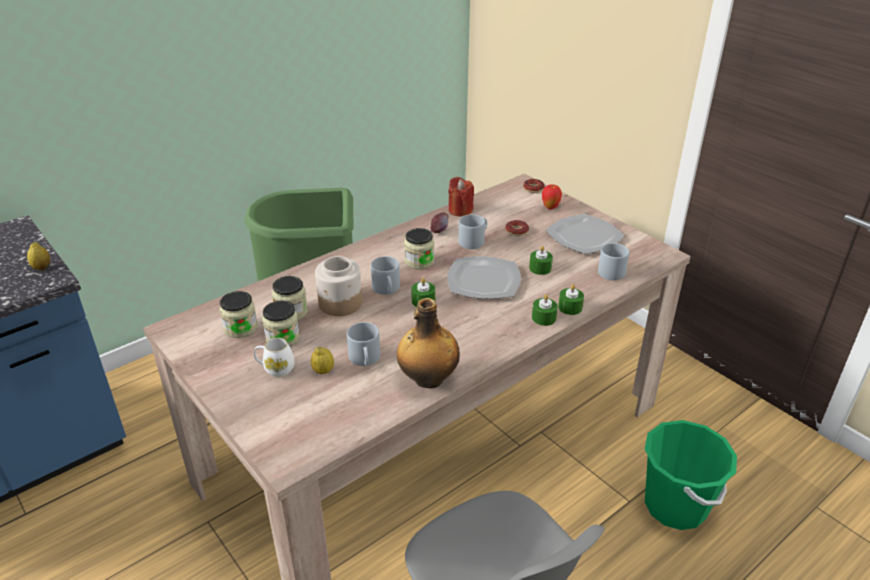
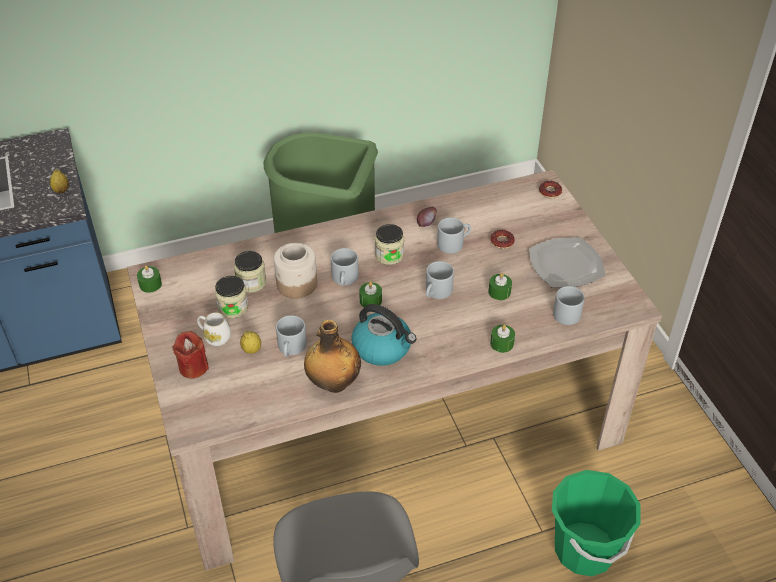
camera: 20 degrees right, 10 degrees up
(241, 328) = (203, 288): jar -> none
(459, 337) = (383, 348): none -> kettle
(460, 210) = (460, 203): red candle -> red candle (193, 367)
(483, 281) = (437, 292): plate -> grey mug
(543, 318) = (470, 348): green candle -> green candle (150, 284)
(550, 207) = (553, 220): apple -> none

